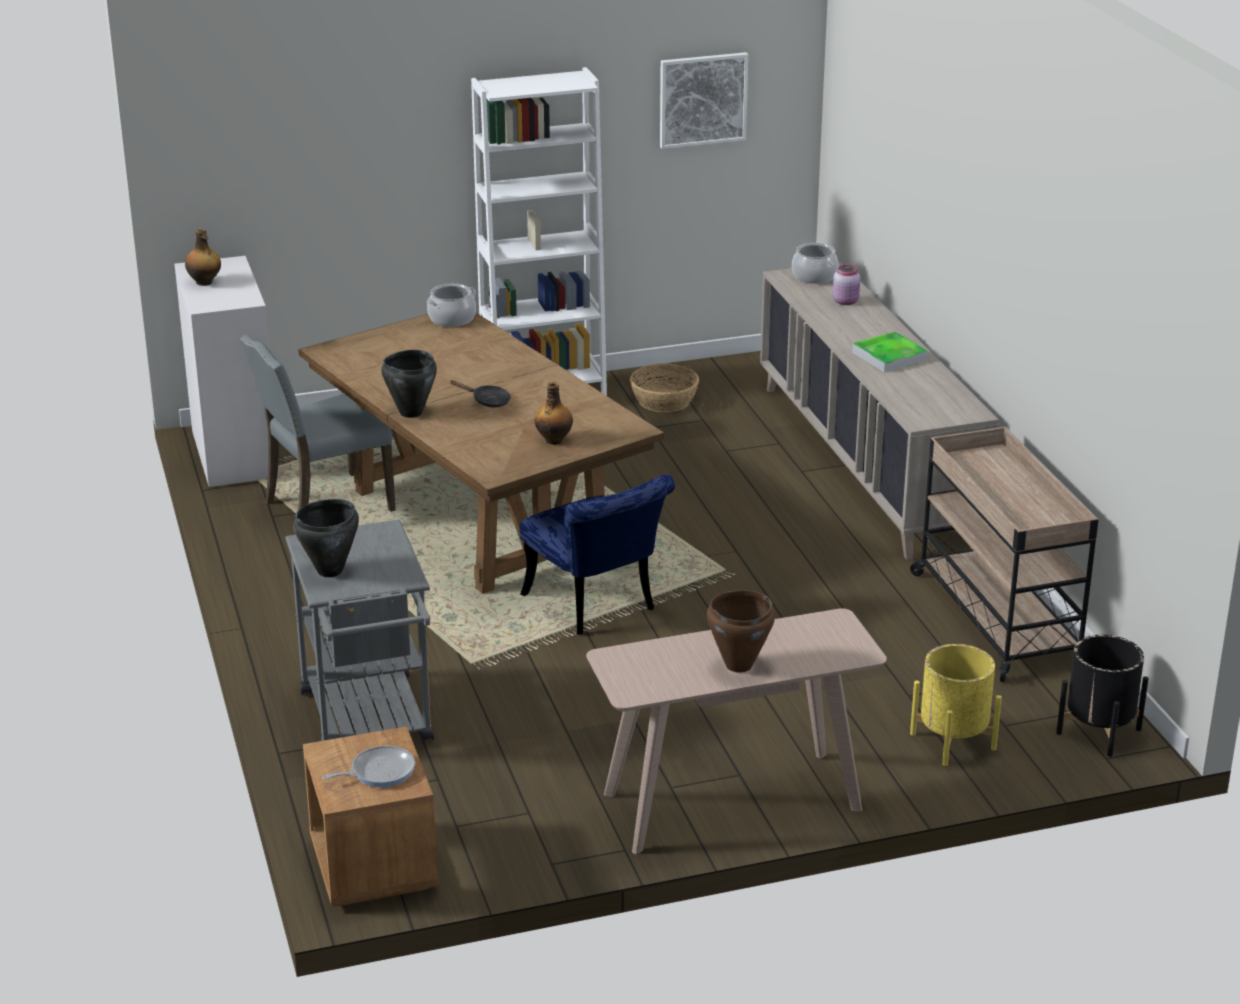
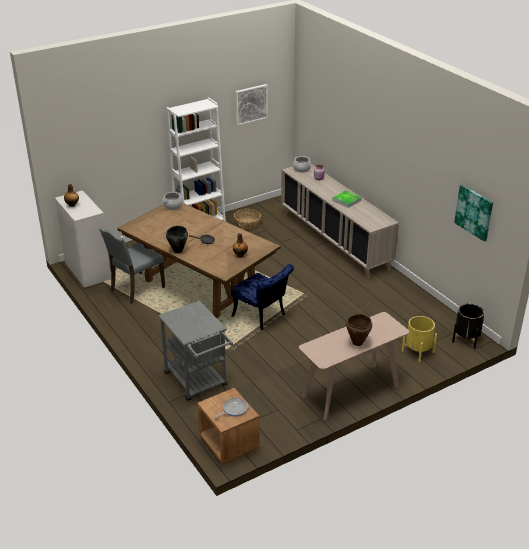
camera: 15 degrees left, 5 degrees up
(330, 571) = (184, 328): black cooking pot -> none
(996, 617) = (410, 298): beige cart -> none
(1141, 389) = (474, 212): none -> picture

